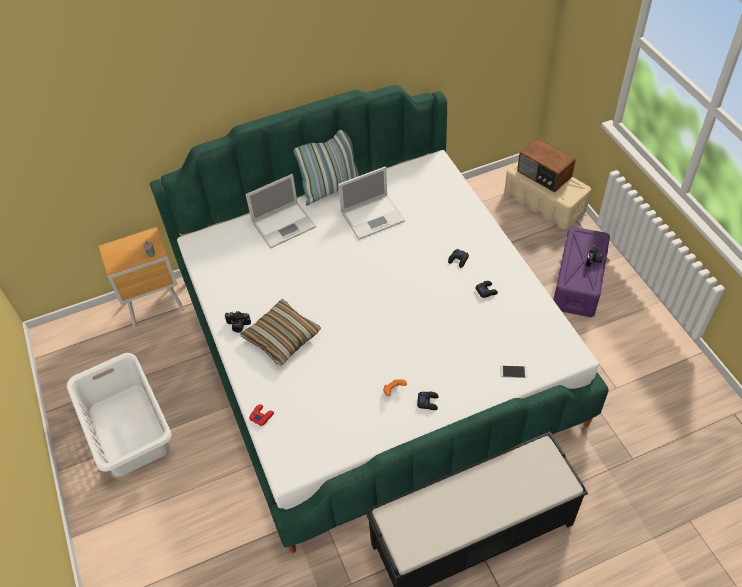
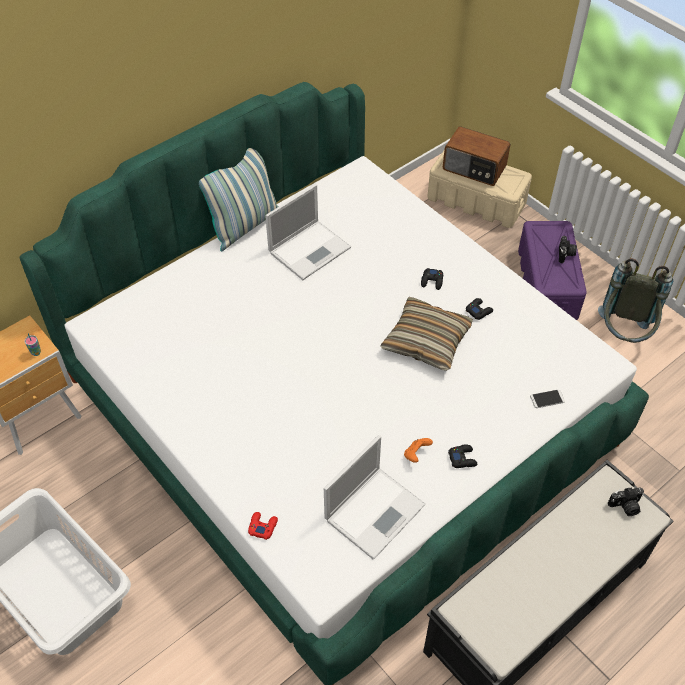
camera: 20 degrees left, 0 degrees up
(238, 326) = (188, 419): camera -> camera (625, 506)
(282, 337) = (252, 421): pillow -> pillow (426, 341)
(284, 224) = (202, 279): laptop -> laptop (375, 510)
(628, 337) = (623, 335): none -> grey backpack

